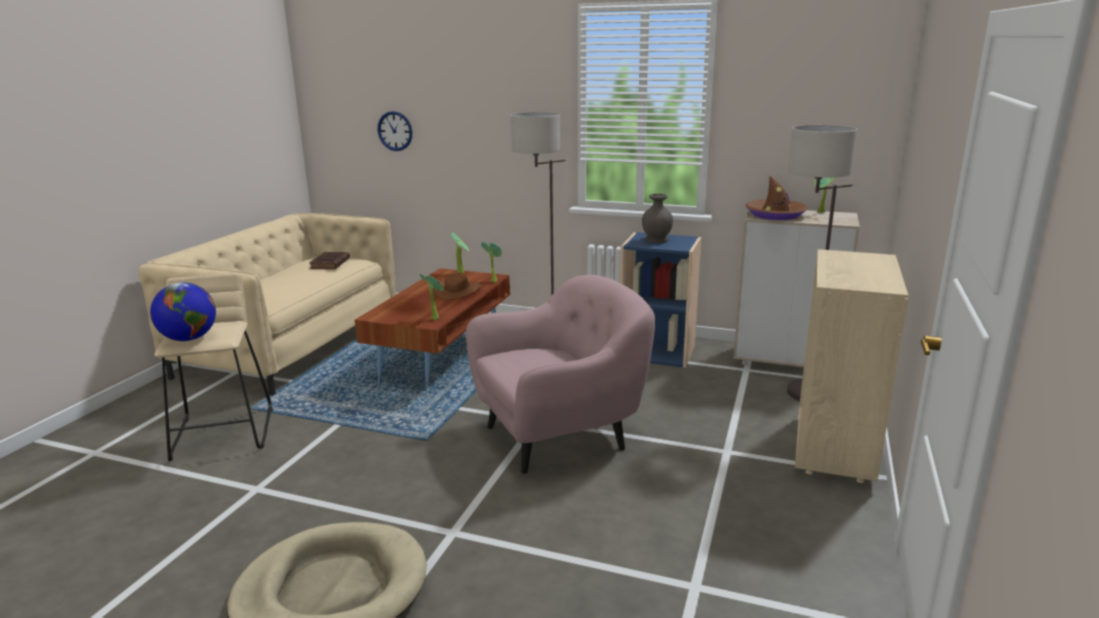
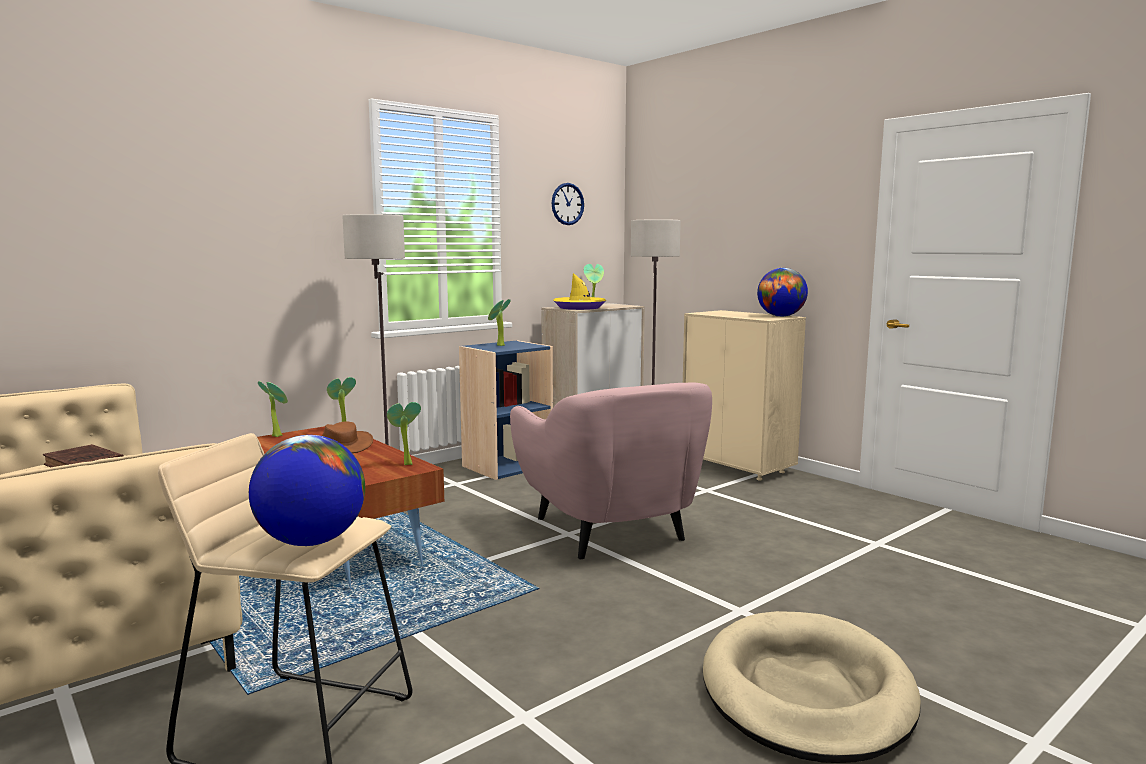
camera: 60 degrees left, 10 degrees down
(395, 131) = (92, 249): wall clock -> wall clock (567, 204)
(560, 435) = (610, 531): pink armchair -> pink armchair turned 150 degrees clockwise
(656, 239) = (498, 346): grey vase -> potted plant
(775, 215) = (579, 308): brown hat -> yellow hat
(880, 284) = (781, 316): none -> globe

